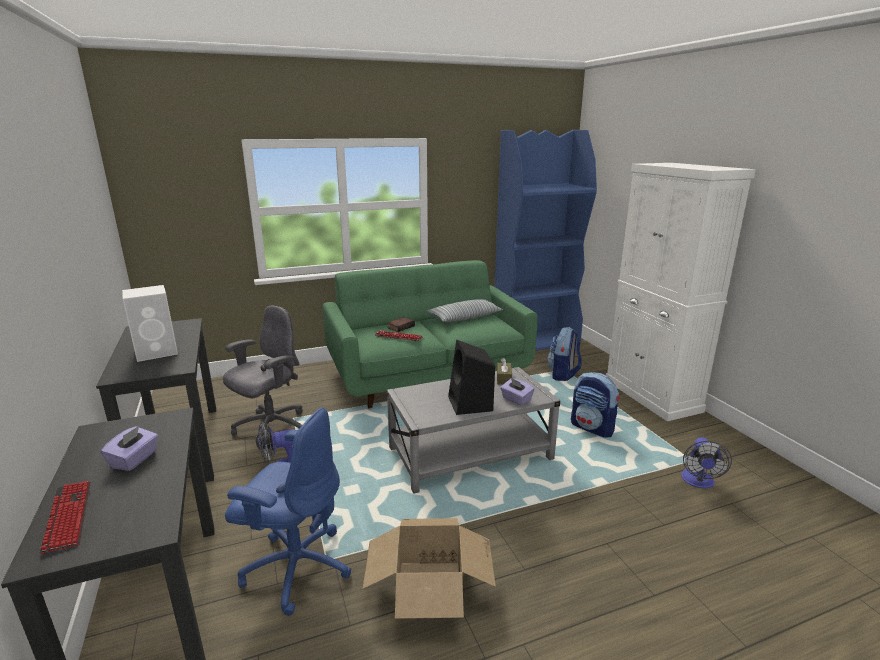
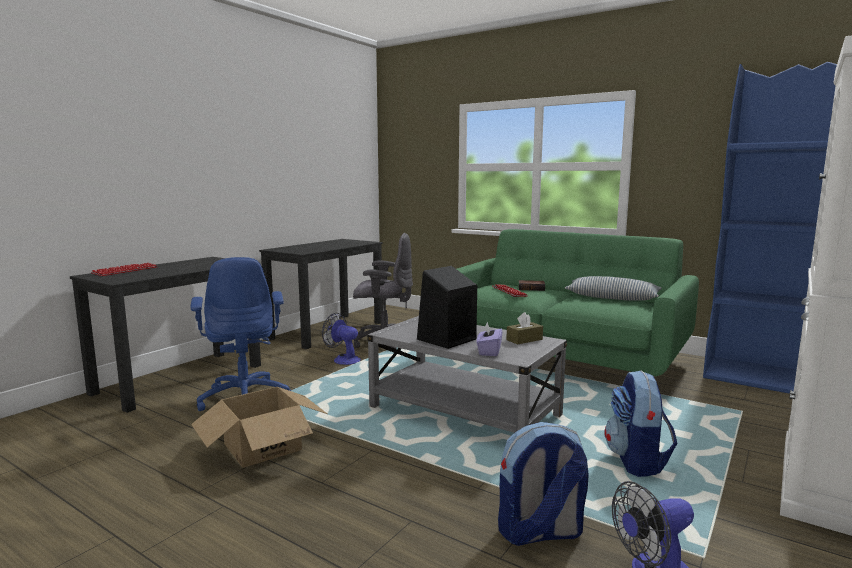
camera: 55 degrees right, 10 degrees down
(134, 459) = (186, 267): purple tissue box -> none
(158, 352) = (317, 247): white speaker -> none
(563, 374) = (727, 414): backpack -> backpack (540, 533)

